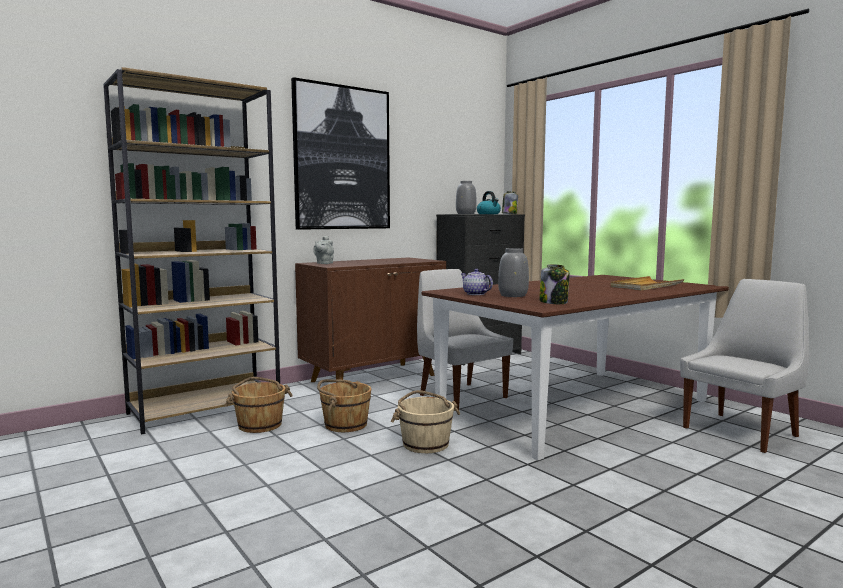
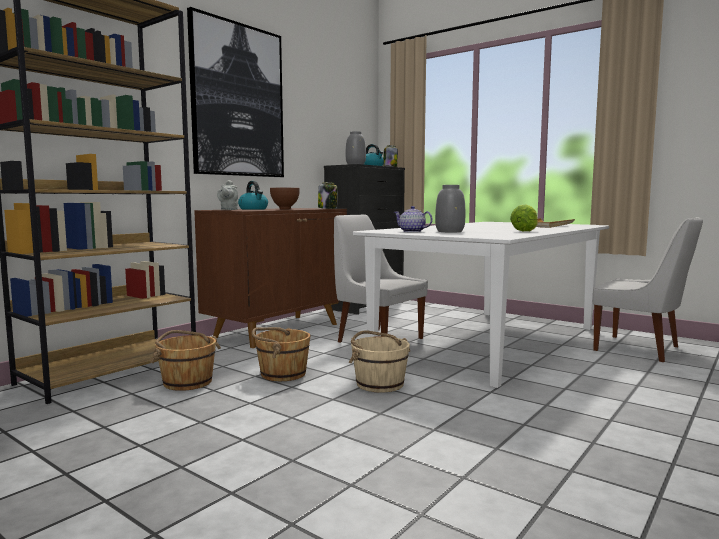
camera: 15 degrees left, 0 degrees up
(351, 262) = (253, 209): none -> kettle
(378, 263) = (285, 209): none -> brown bowl
(554, 302) = (500, 234): jar -> jar (328, 208)
(576, 408) = (491, 342): brown dining table -> white dining table
(596, 296) = (525, 231): none -> lettuce
(742, 431) = (640, 349): white chair -> white chair turned 90 degrees clockwise

